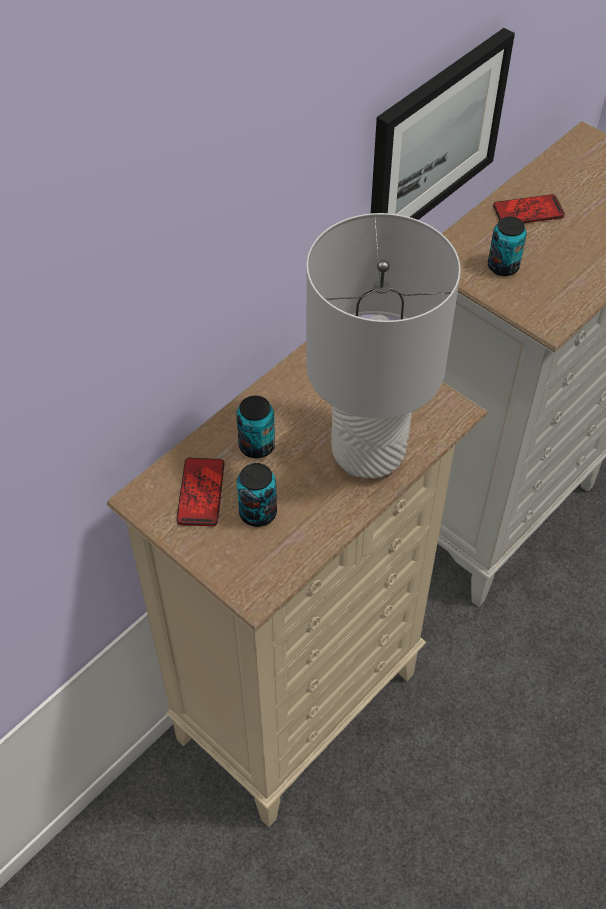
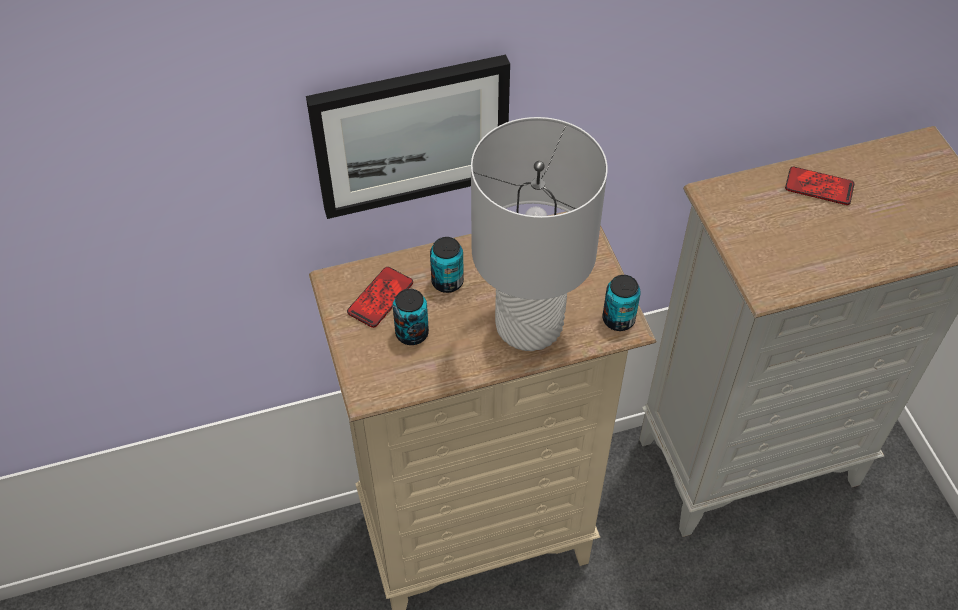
camera: 30 degrees right, 0 degrees up
(434, 138) = (731, 85): picture -> picture (411, 135)
(503, 266) = (759, 225): can -> can (618, 319)

